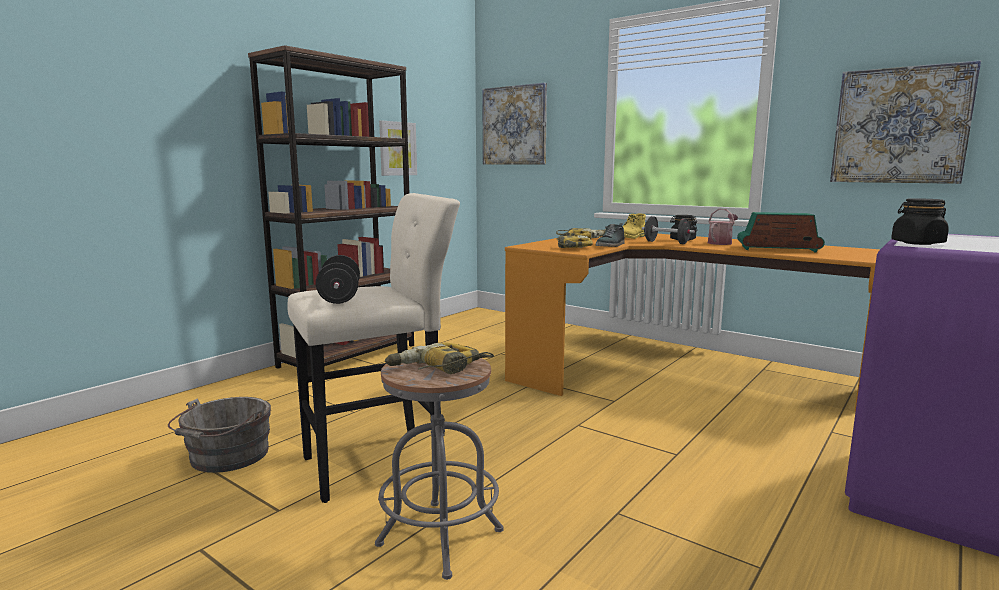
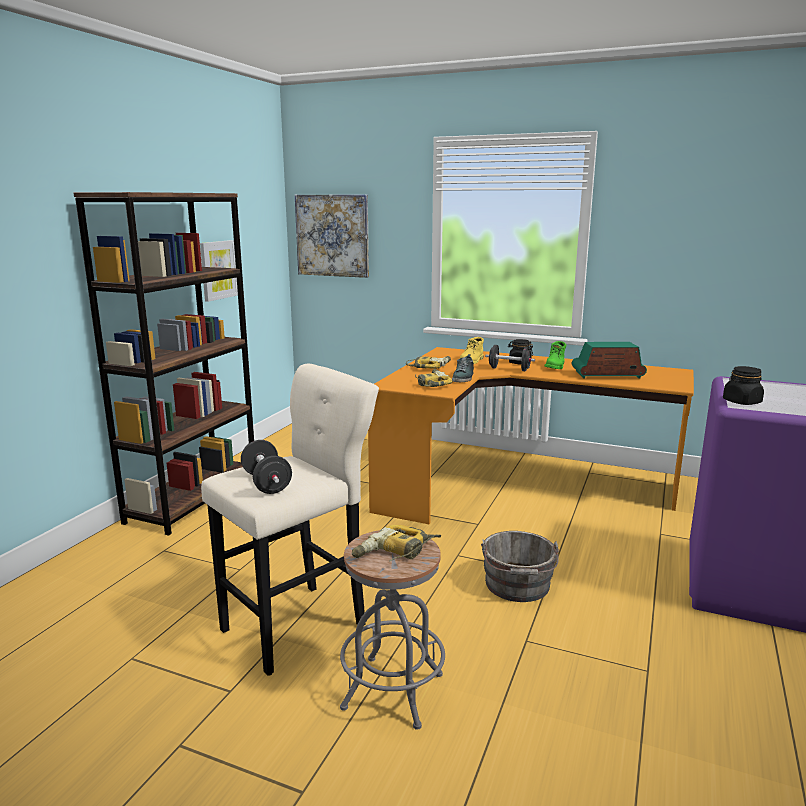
camera: 15 degrees left, 5 degrees up
(226, 457) = (139, 642): grey bucket -> grey bucket (517, 586)
(721, 243) = (555, 366): watering can -> green boot
(900, 125) = (698, 261): picture -> none

